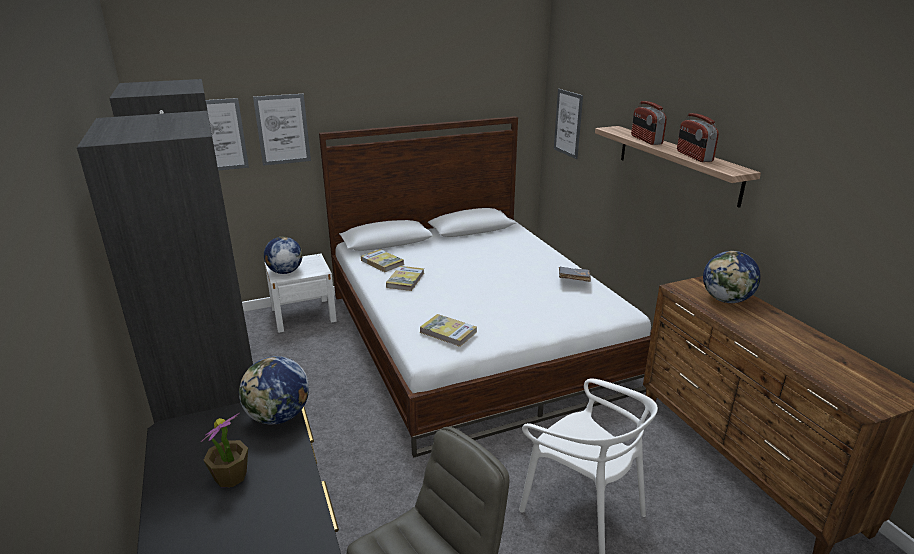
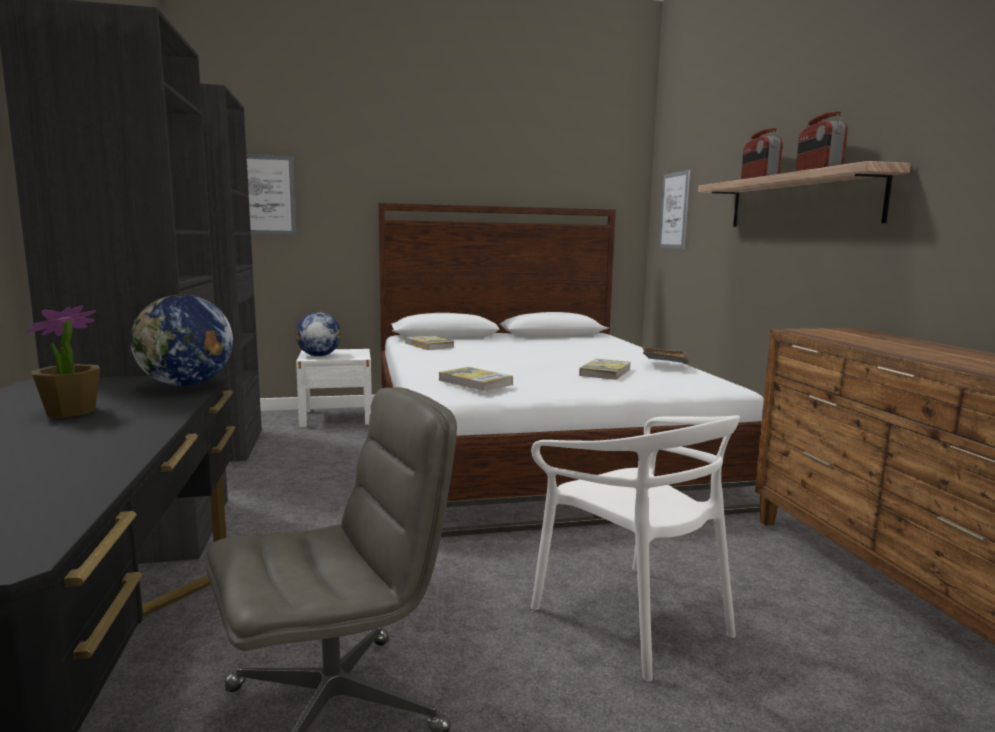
camera: 10 degrees right, 15 degrees down
(282, 129) = (338, 196): picture -> none
(405, 280) = (448, 355): book -> book (605, 372)
(726, 300) = (869, 338): globe -> none

